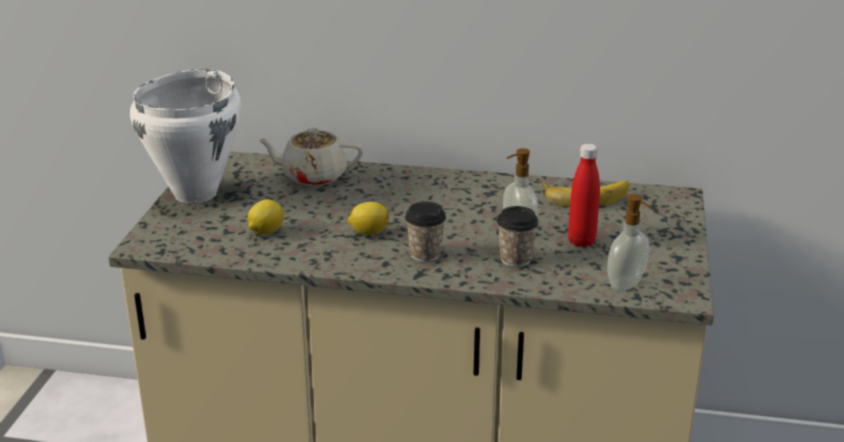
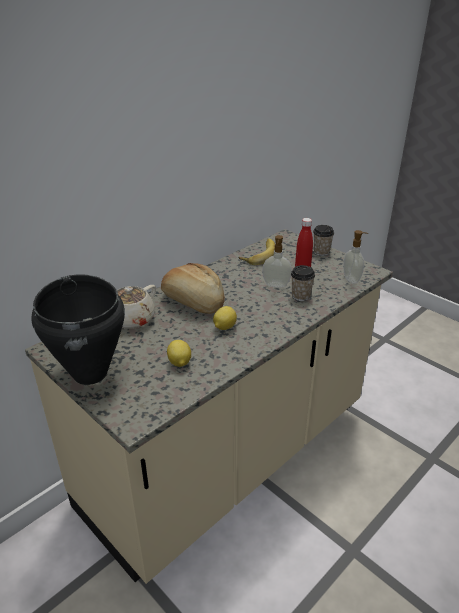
camera: 55 degrees left, 5 degrees up
(196, 194) = (91, 373): white cooking pot -> black cooking pot
(397, 195) = (193, 302): none -> bread
(425, 254) = (268, 319): cup -> cup (321, 252)

